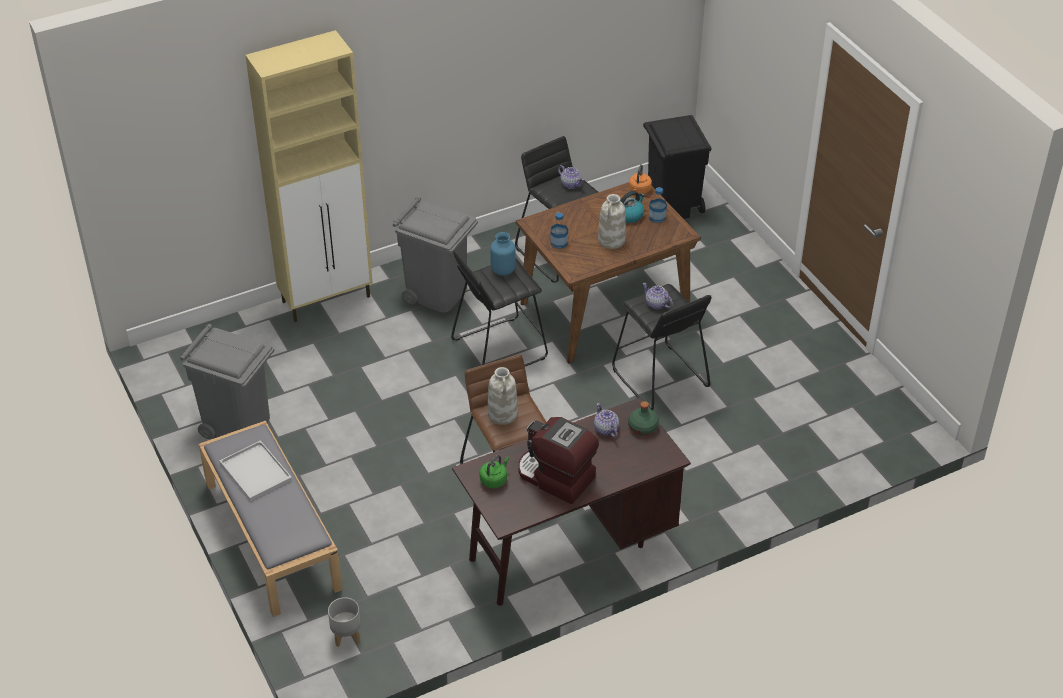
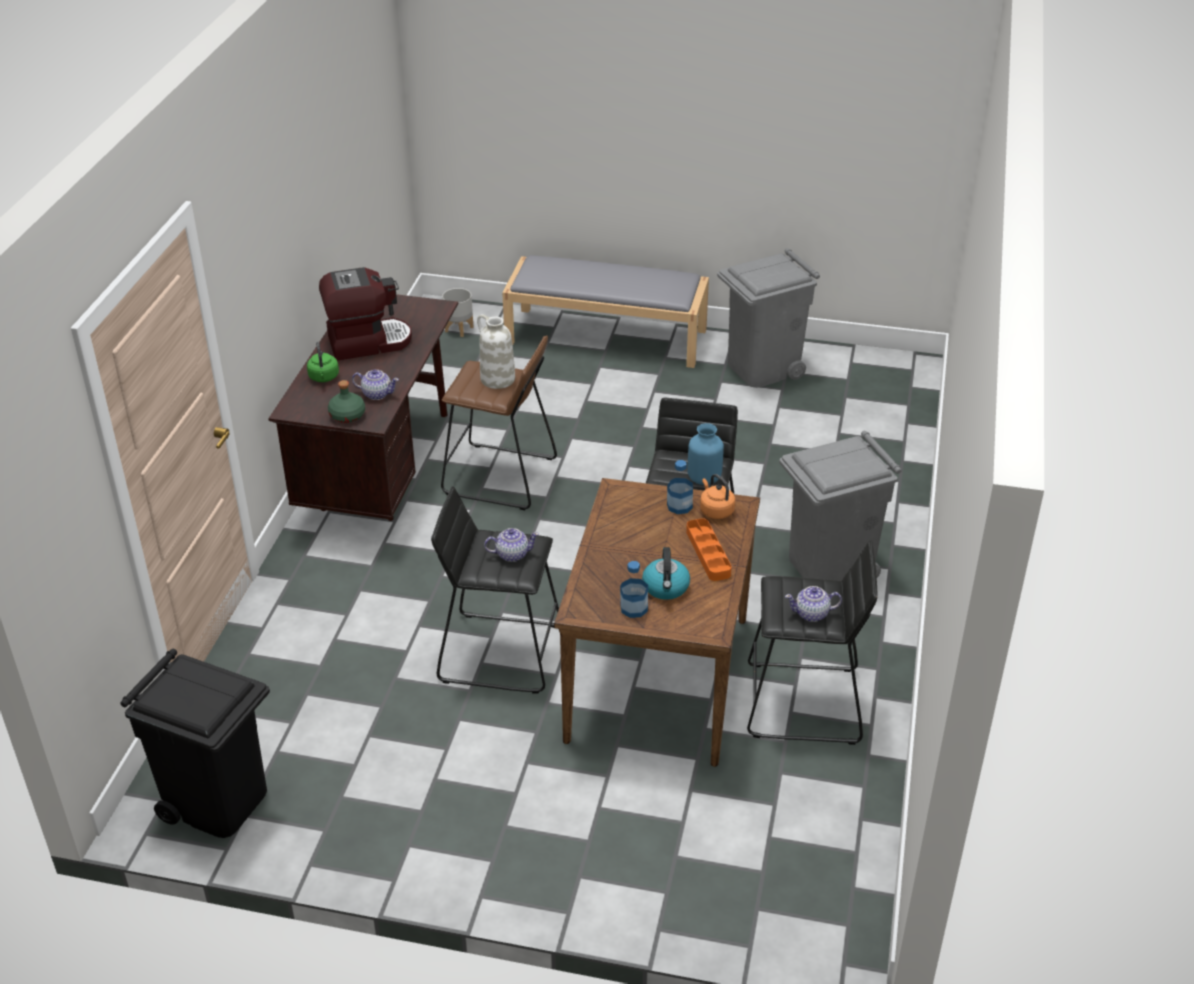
camera: 130 degrees right, 5 degrees down
(257, 472) = (630, 280): white tray -> none
(327, 299) = (899, 488): beige cabinet -> none
(494, 480) = (413, 313): green kettle -> green kettle (324, 378)
(585, 214) = (708, 553): none -> orange tray
(611, 241) = (635, 546): white vase -> none
(639, 191) = (704, 625): orange kettle -> orange kettle (715, 510)
(672, 205) = (802, 883): black trash can -> black trash can (218, 801)

